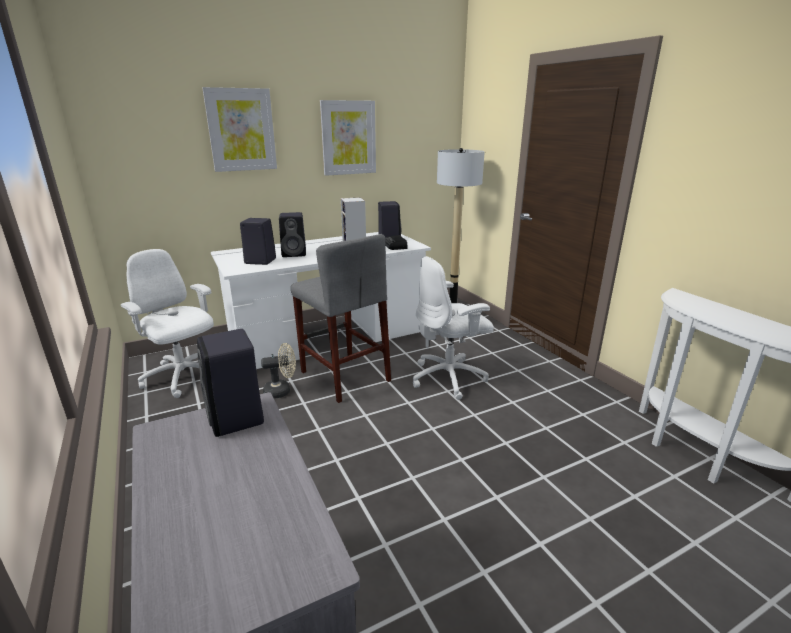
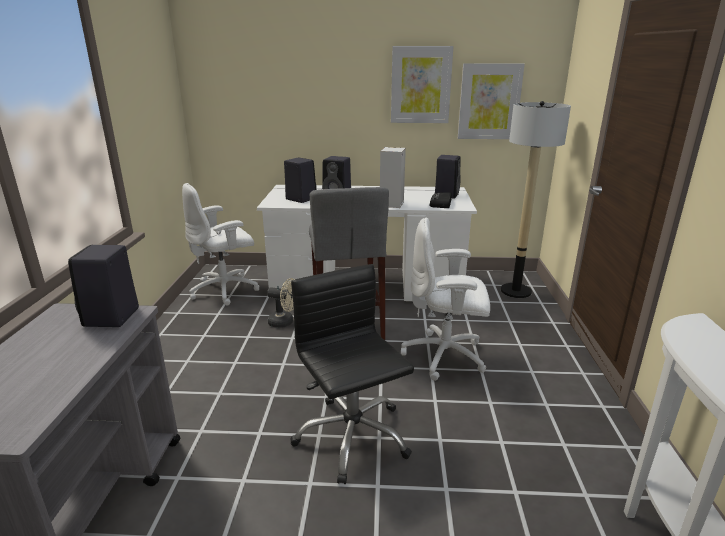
camera: 30 degrees right, 0 degrees up
(183, 377) = (225, 290): white office chair -> white office chair turned 105 degrees counterclockwise
(241, 130) = (313, 75): picture -> picture (489, 102)
(440, 467) = (352, 436): none -> black office chair

